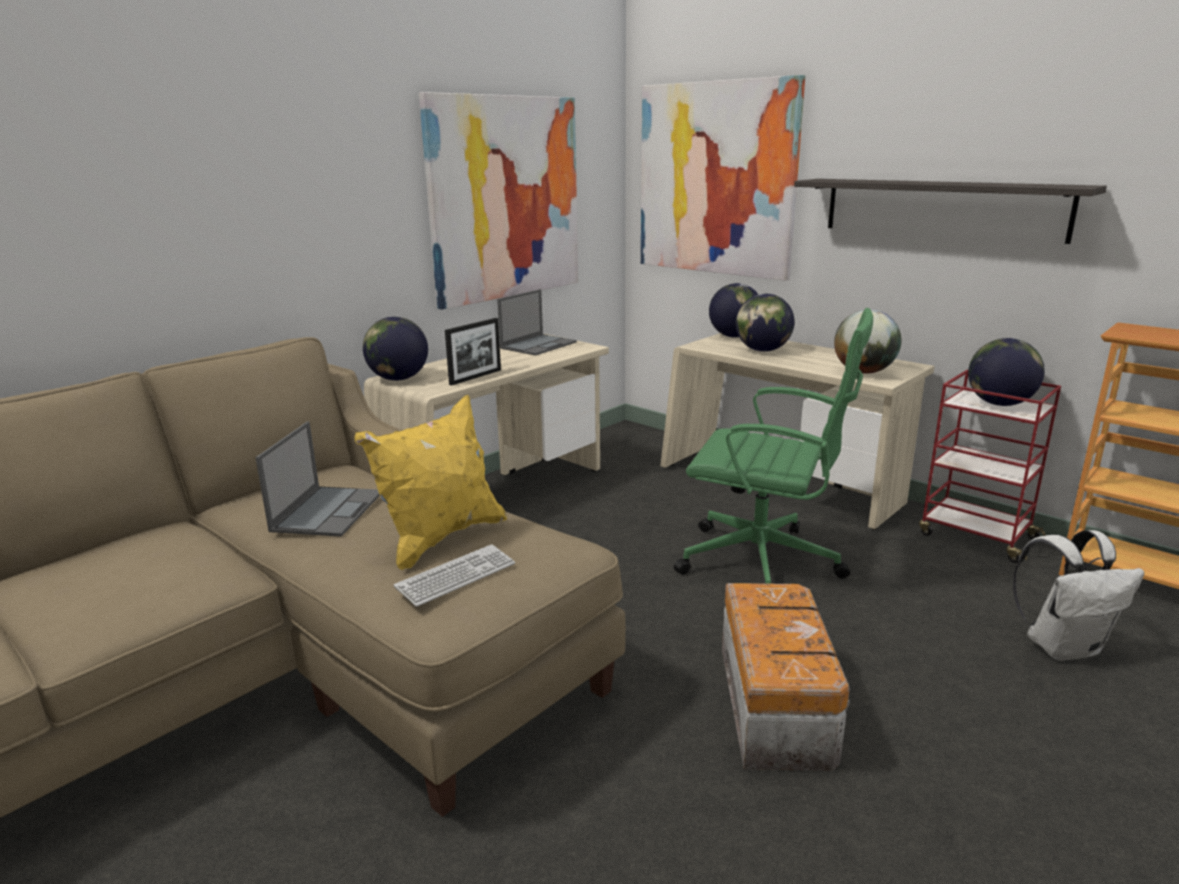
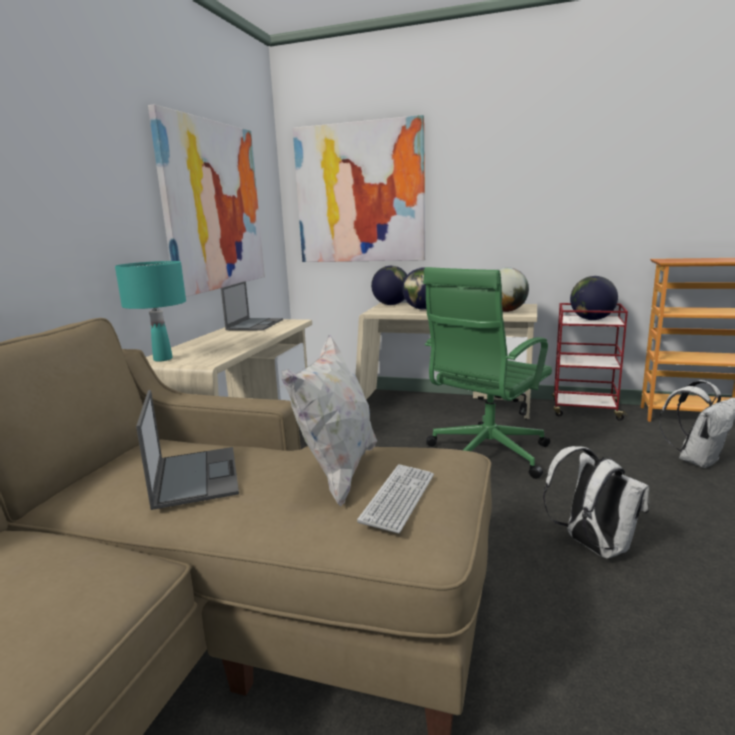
camera: 25 degrees left, 5 degrees down
(398, 379) = (162, 359): globe -> turquoise table lamp
(441, 538) = (338, 472): yellow pillow -> white pillow
(475, 377) = (234, 349): picture frame -> none
(764, 563) = (485, 455): green office chair -> green office chair turned 135 degrees clockwise
(775, 703) = (592, 546): storage box -> white backpack
(941, 208) = (530, 199): shelf -> none

